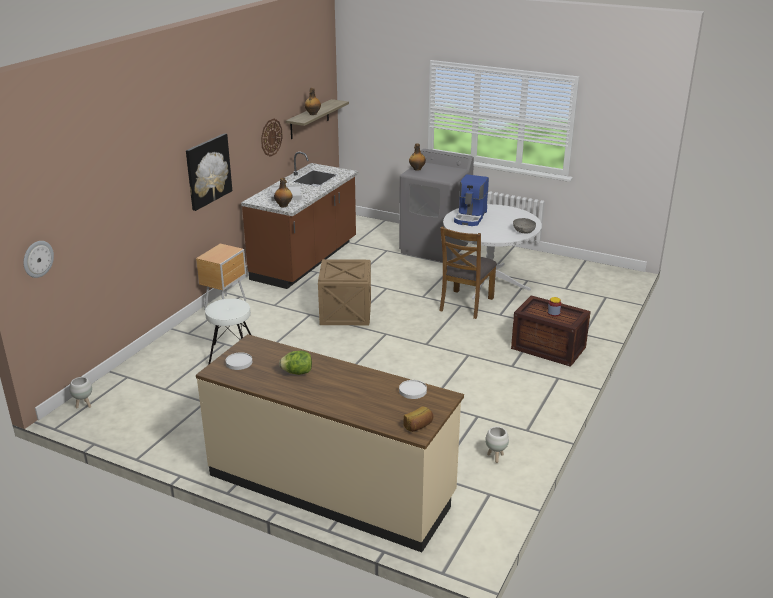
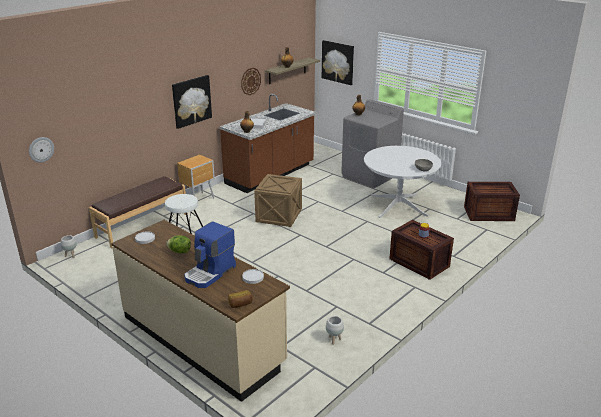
camera: 15 degrees right, 0 degrees up
(165, 350) = (142, 225): none -> brown bench
(372, 103) = (338, 62): none -> picture
(465, 304) = (371, 220): brown chair -> none
(471, 217) = (387, 154): coffee machine -> coffee machine (210, 273)
(599, 278) = (489, 214): none -> crate

